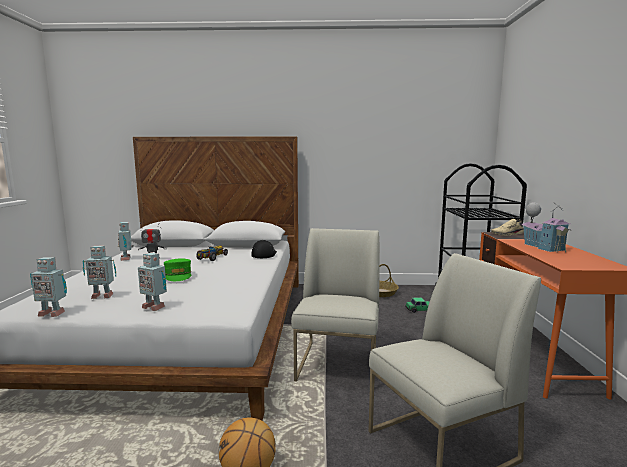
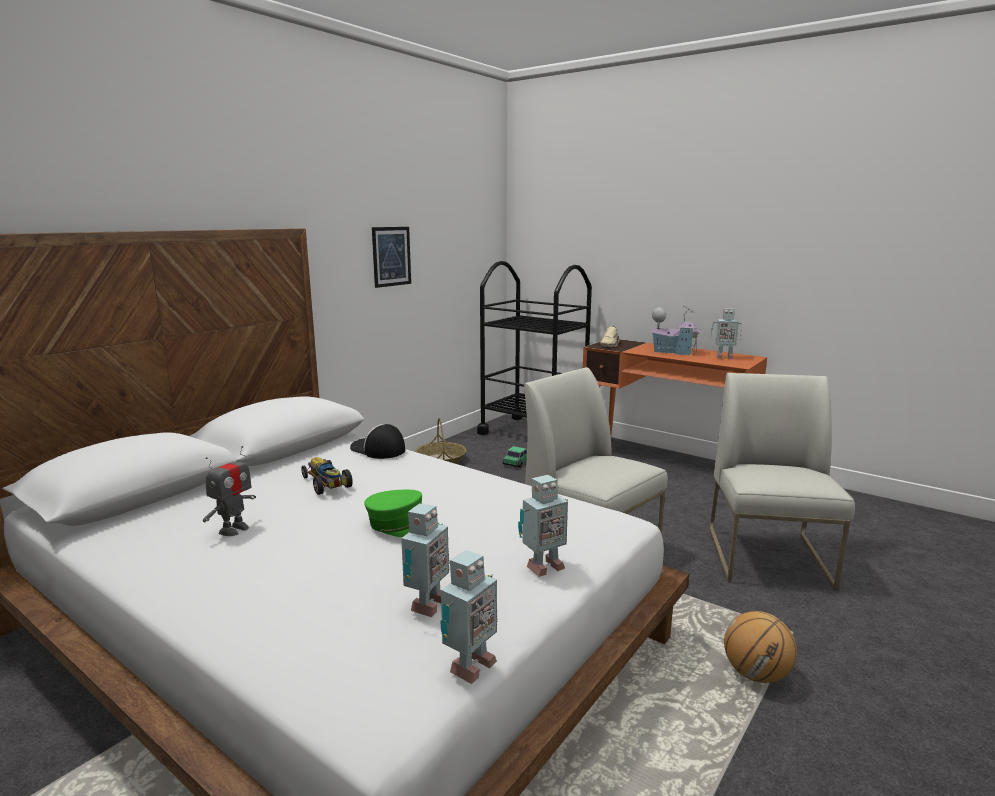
camera: 55 degrees left, 5 degrees up
(127, 258) = (167, 555): toy robot -> toy robot (723, 357)
(369, 155) = (391, 256): none -> picture

